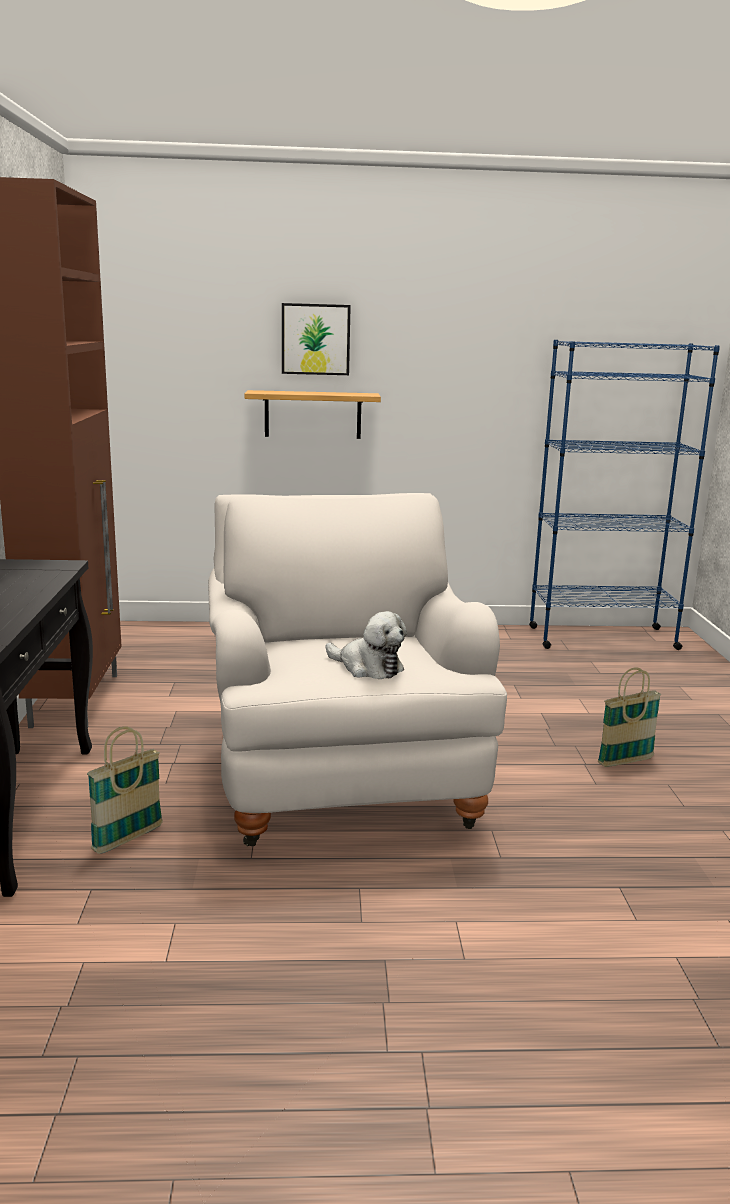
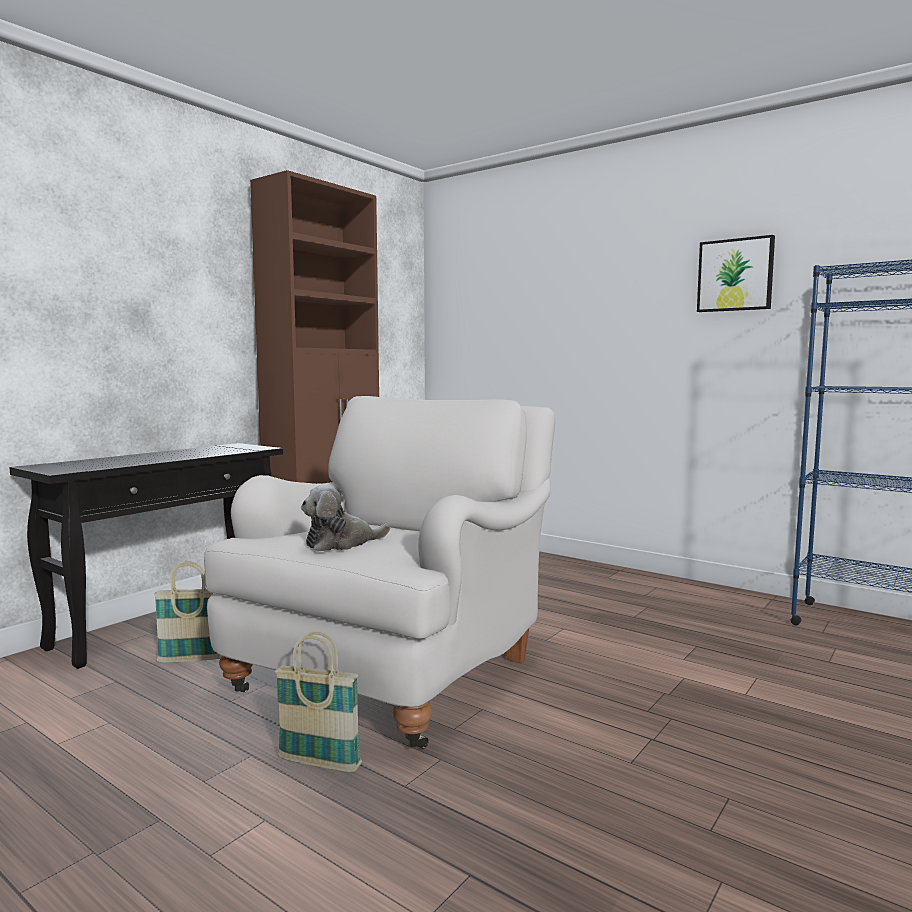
camera: 40 degrees right, 10 degrees down
(313, 414) = (584, 365): shelf -> none
(315, 339) = (587, 297): picture -> picture (735, 275)
(368, 667) = (341, 543): plush toy -> plush toy turned 75 degrees clockwise
(625, 761) = (709, 754): basket -> basket (319, 763)

